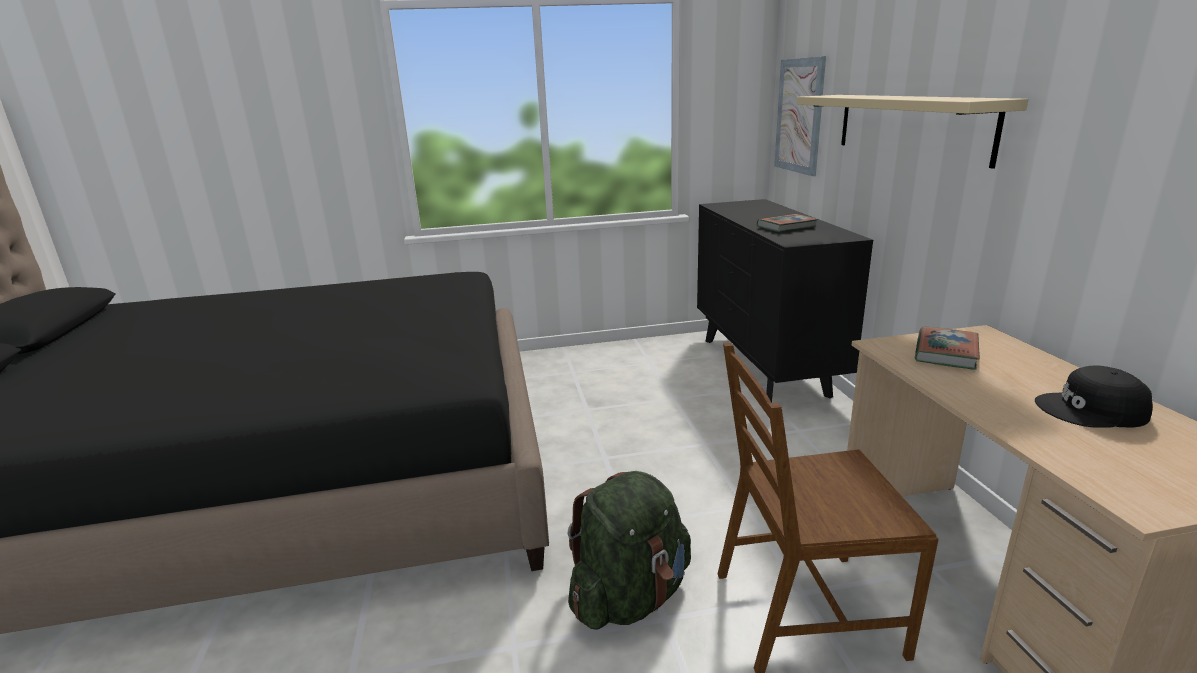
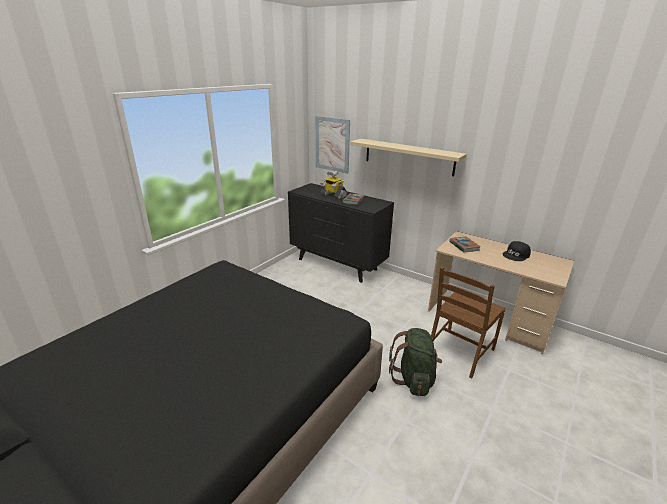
camera: 45 degrees left, 5 degrees up
(764, 216) = (333, 195): none -> toy robot

